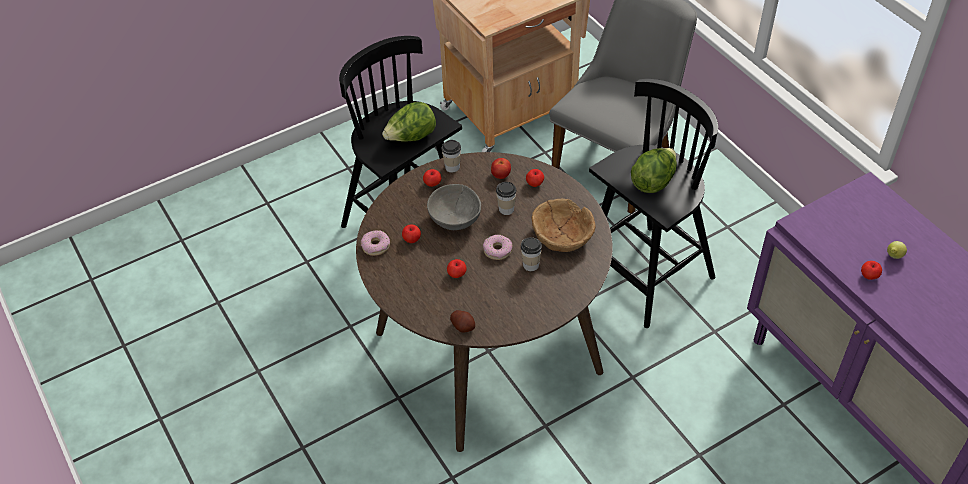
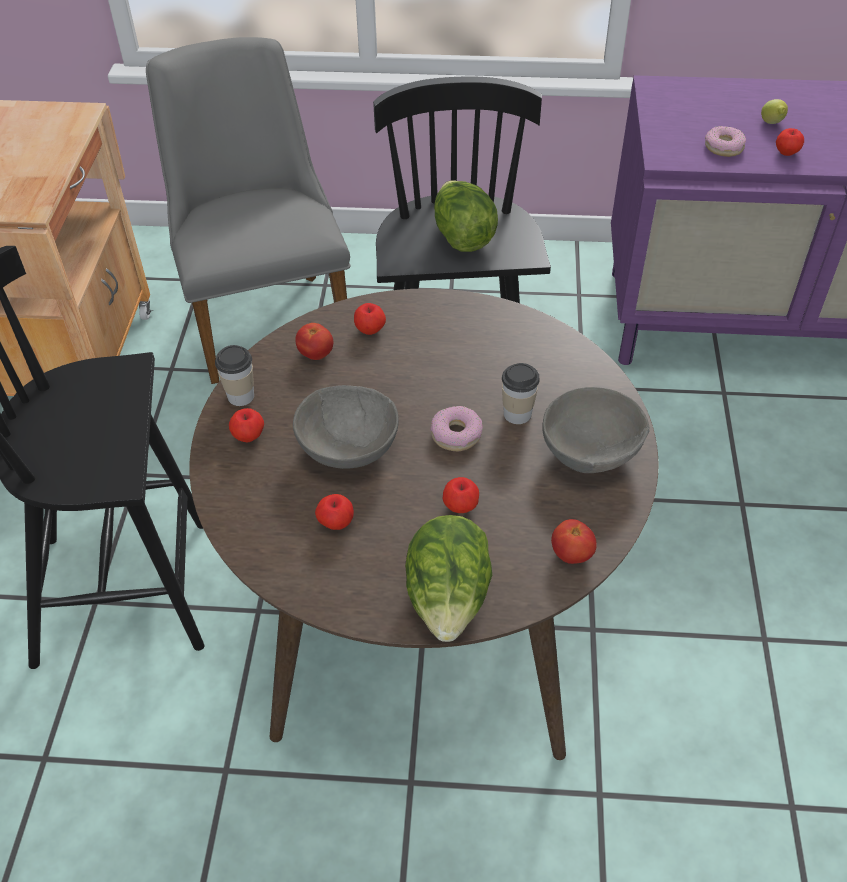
camera: 55 degrees left, 0 degrees up
(375, 246) = (303, 577): donut -> donut (724, 147)
(411, 138) = (107, 419): lettuce -> lettuce (448, 599)
(463, 326) = (571, 554): potato -> tomato
(506, 209) = (386, 383): cup -> none
(531, 304) = (591, 452): none -> grey bowl
(562, 236) = (494, 355): brown bowl -> none

